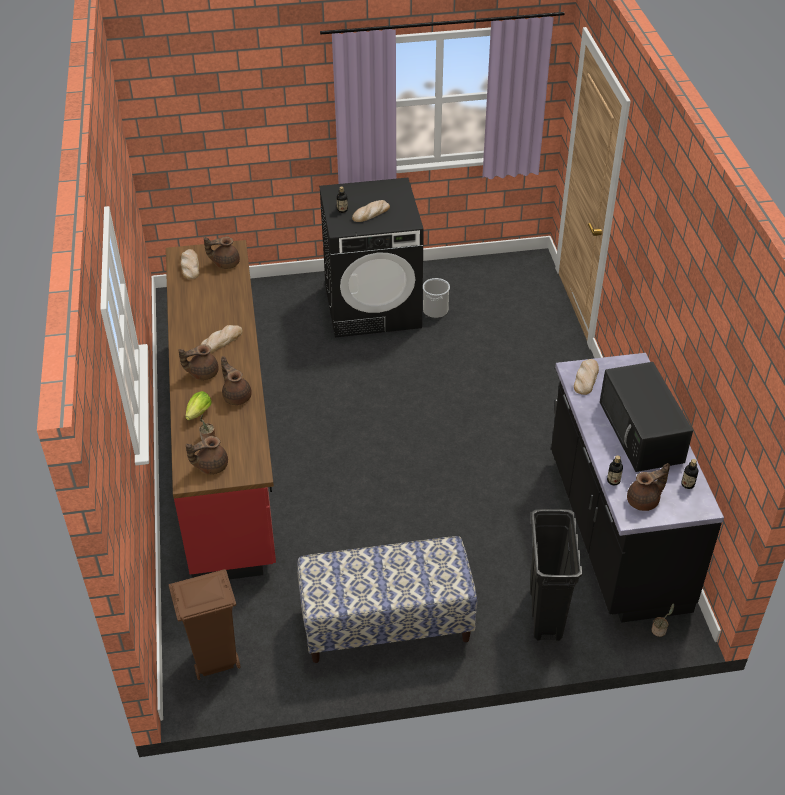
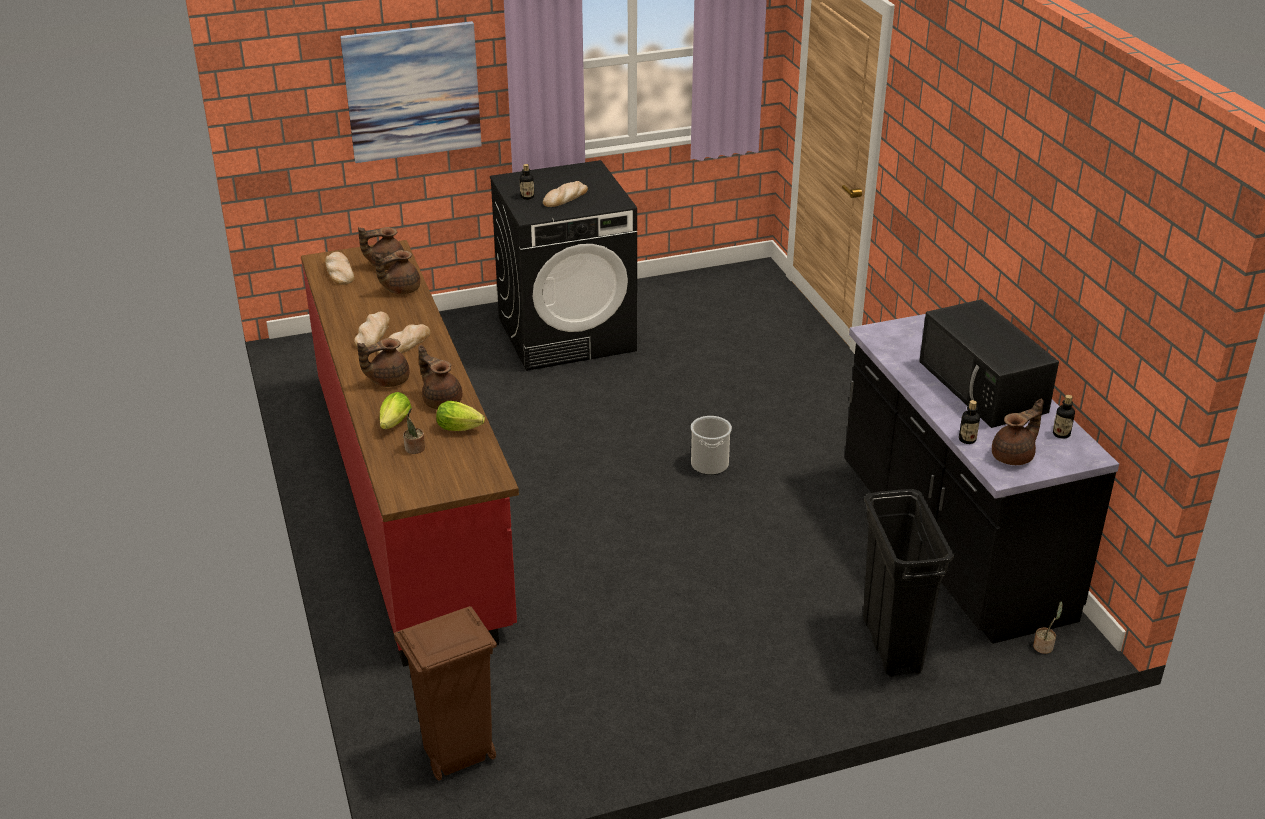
camera: 10 degrees left, 10 degrees down
(211, 466) = (427, 478): brown teapot -> brown teapot (400, 289)
(245, 424) = (462, 429): none -> lettuce
(262, 120) = (412, 91): none -> picture
(386, 624) = (684, 682): bench -> none
(435, 310) = (648, 331): bucket -> bucket (709, 464)
(586, 378) = (893, 339): bread -> bread (372, 333)

